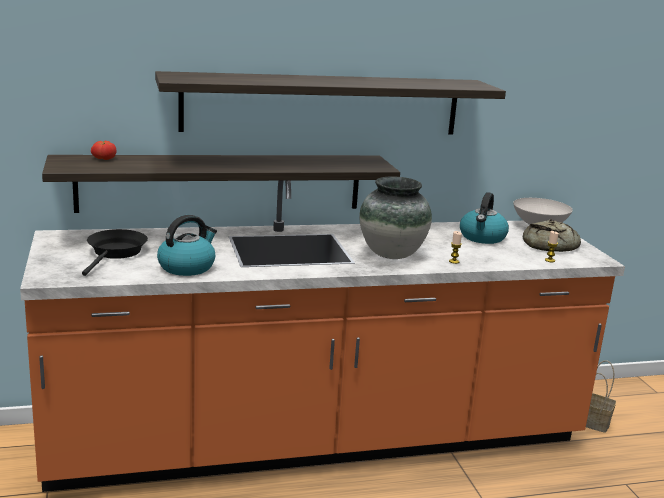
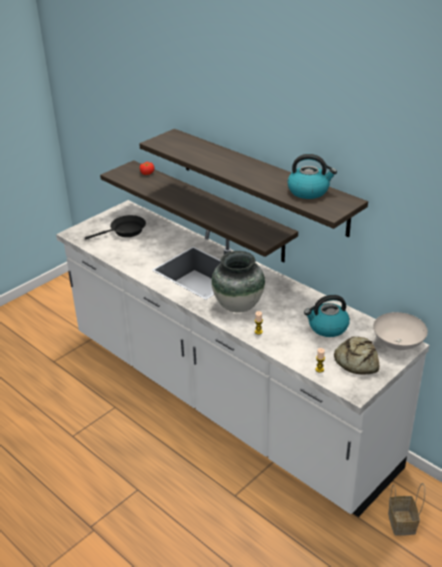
camera: 60 degrees right, 15 degrees up
(187, 267) = (131, 256): kettle -> kettle (309, 191)
(319, 441) = (224, 400): orange counter -> white counter

